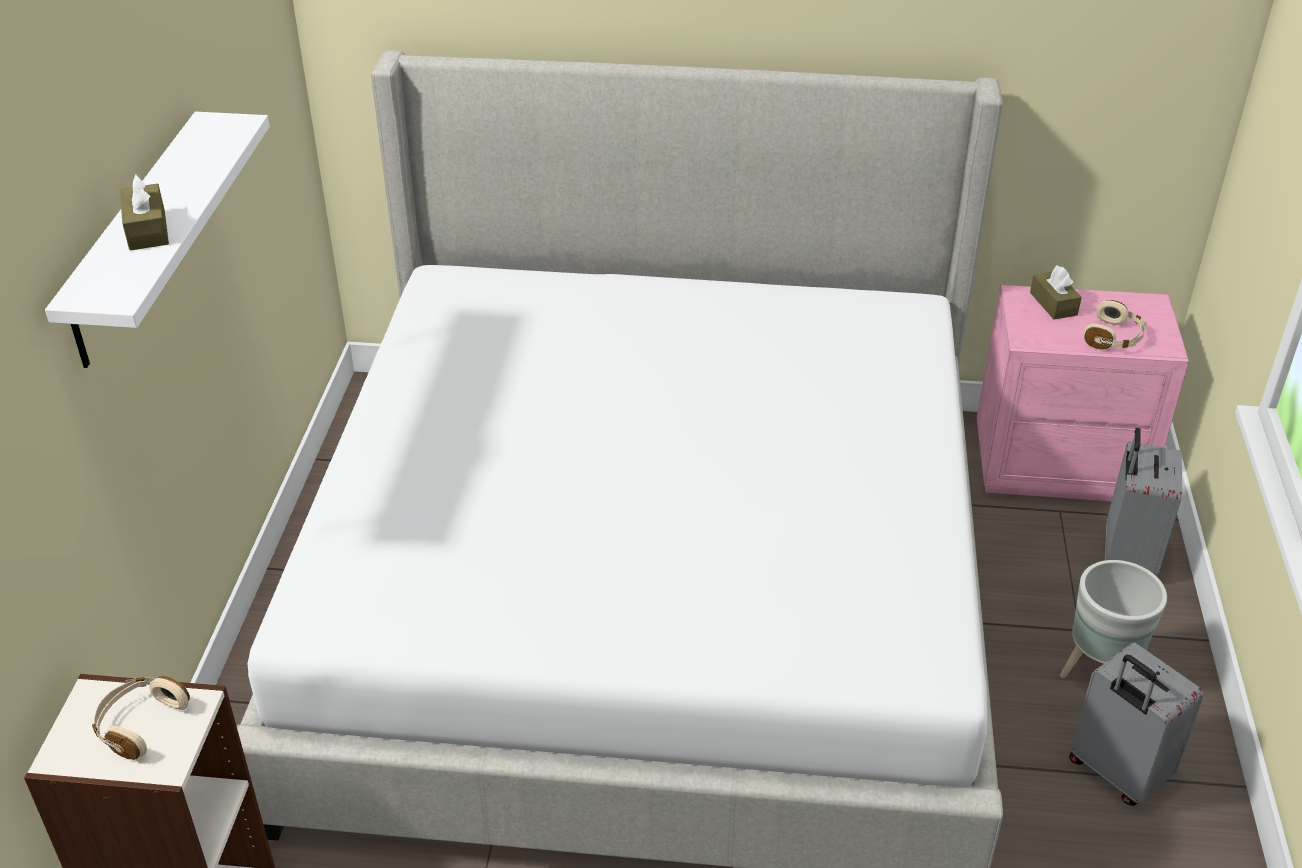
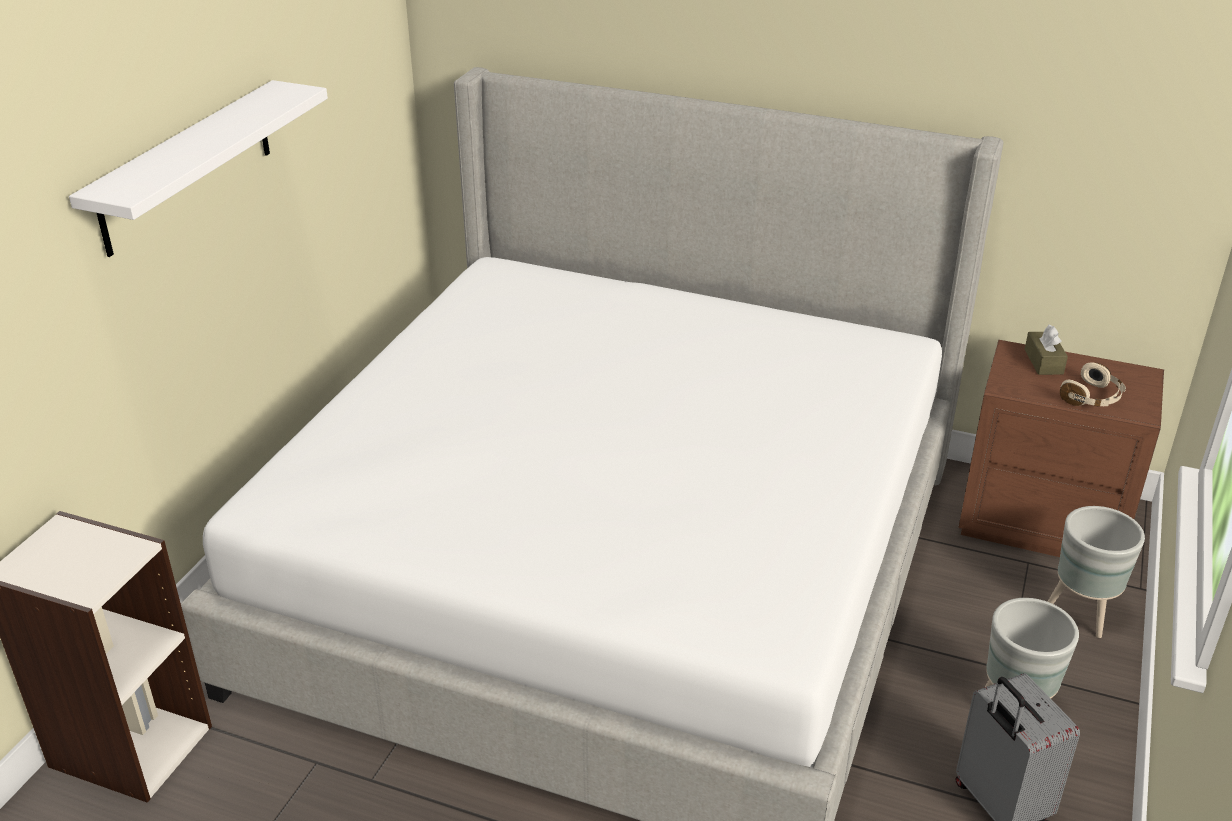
camera: 15 degrees right, 5 degrees down
(139, 724) = (84, 556): beige headphones -> none
(147, 230) = (180, 153): brown tissue box -> none
(1058, 463) = (1042, 521): pink nightstand -> brown nightstand
(1126, 556) = (1080, 613): grey suitcase -> grey planter

